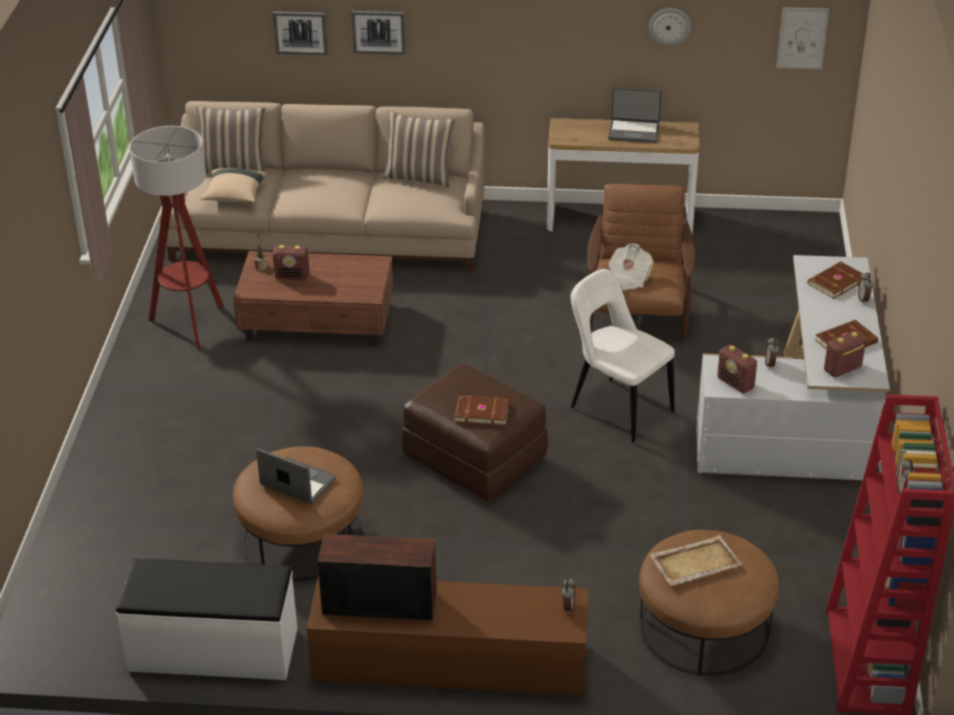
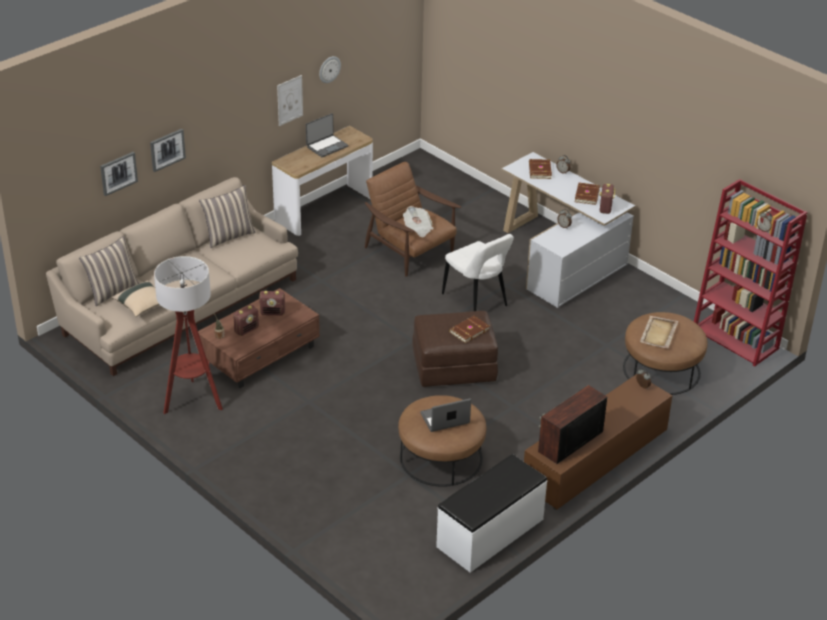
camera: 50 degrees left, 0 degrees up
(618, 408) = (476, 302): white chair -> white chair turned 120 degrees counterclockwise
(736, 384) = (565, 244): radio -> radio (273, 312)
(802, 38) = (394, 46): picture -> picture (290, 100)

